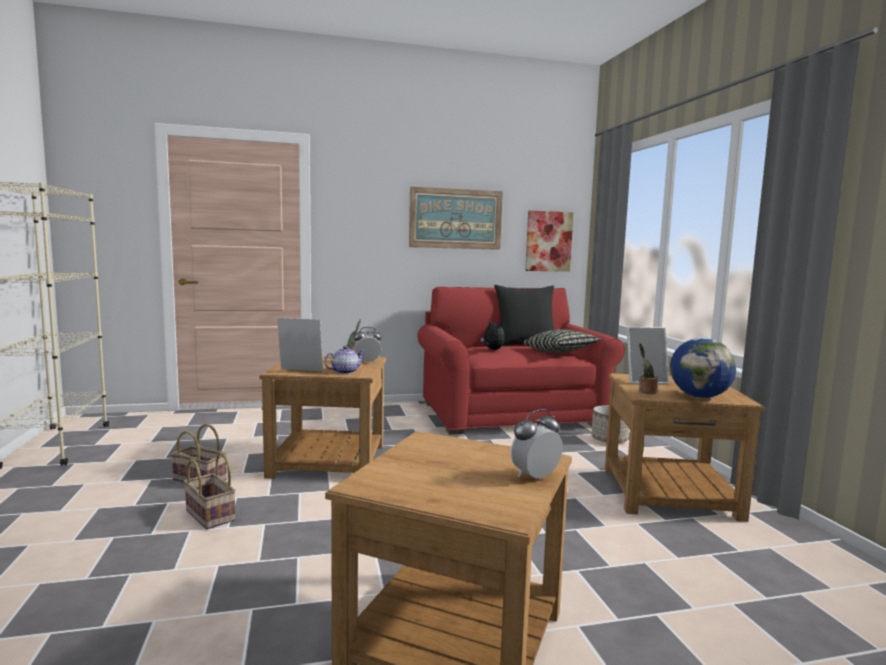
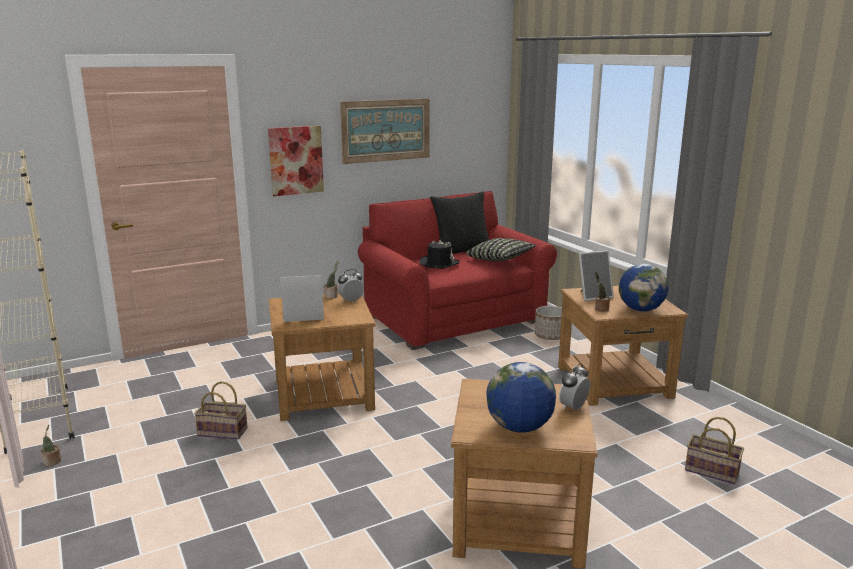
camera: 15 degrees left, 10 degrees up
(23, 482) = (52, 462): none -> potted plant
(208, 515) = (263, 463): basket -> basket (710, 471)
(344, 372) = (344, 318): teapot -> none
(436, 488) = (519, 428): none -> globe
(492, 350) = (439, 264): plush toy -> black hat
(548, 241) = (473, 144): picture -> picture (296, 160)

